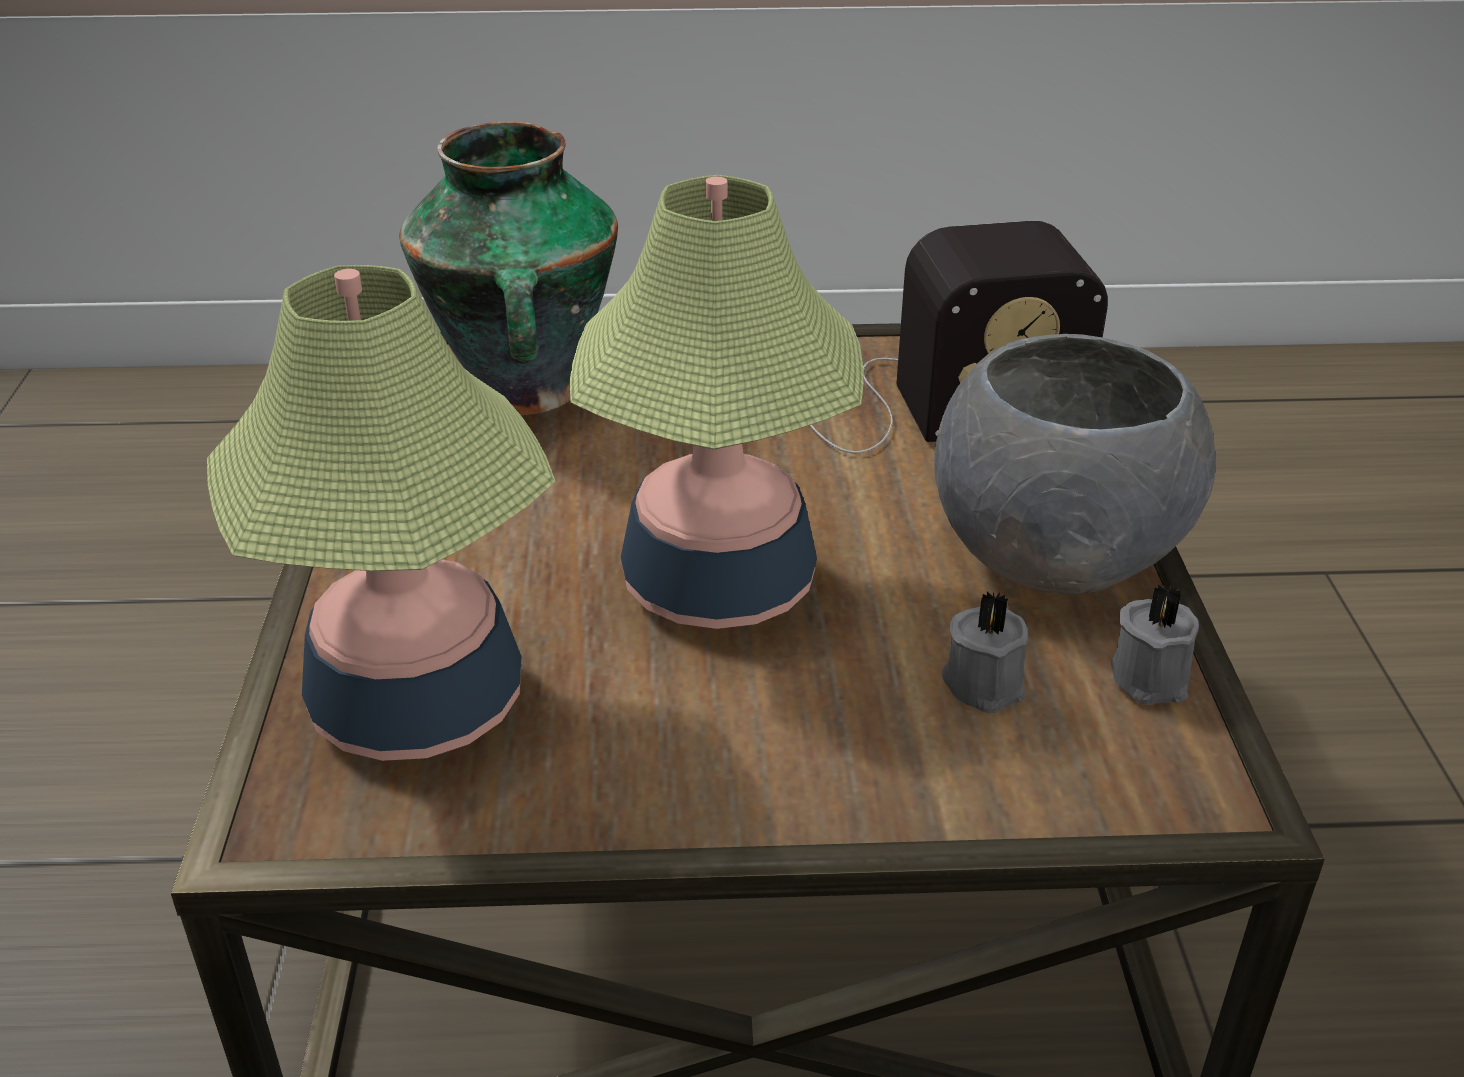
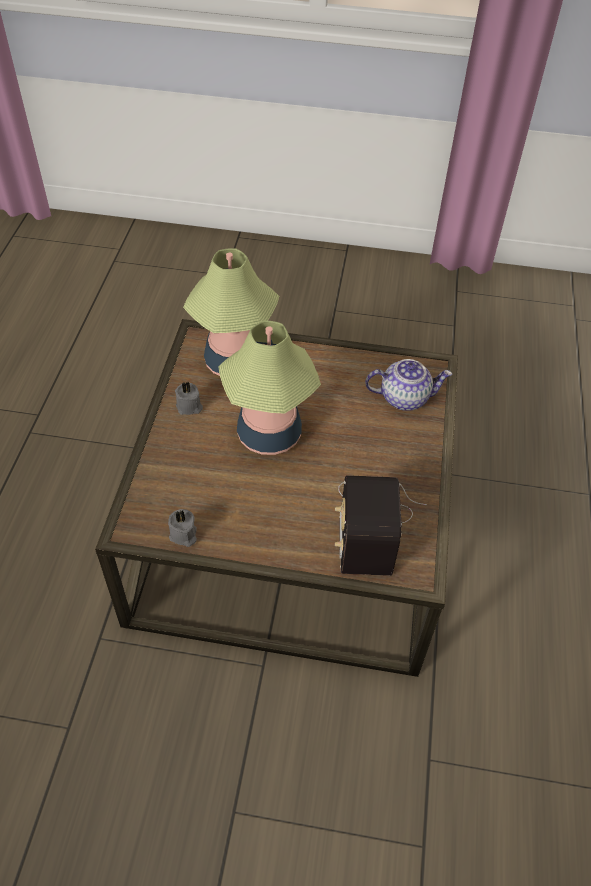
camera: 100 degrees right, 15 degrees up
(524, 391) = (405, 397): vase -> teapot
(985, 682) = (198, 490): grey candle -> grey candle (189, 407)
(1059, 548) = (260, 533): grey bowl -> none

